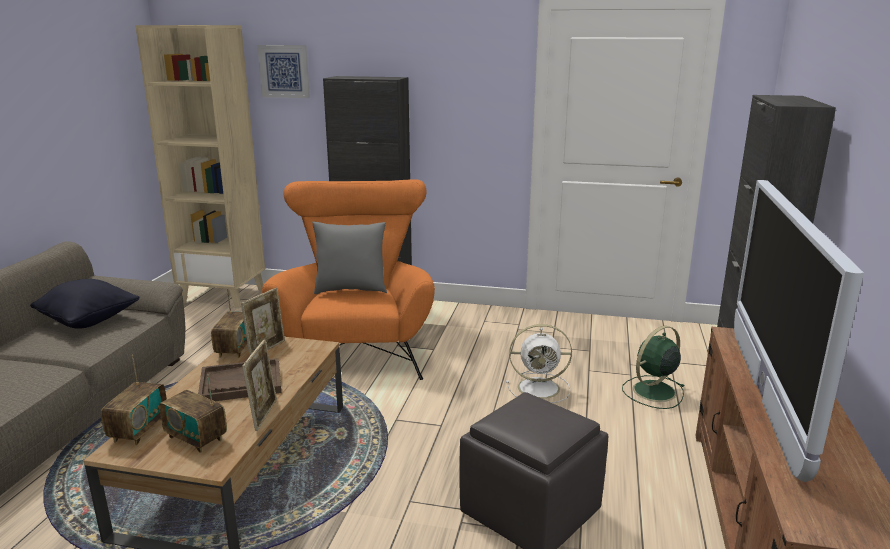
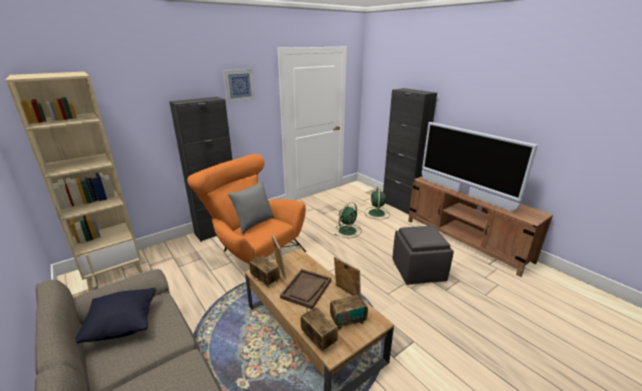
camera: 50 degrees left, 5 degrees up
(284, 71) = (126, 102): picture -> picture (239, 85)
(540, 388) = (348, 230): white fan -> green fan

